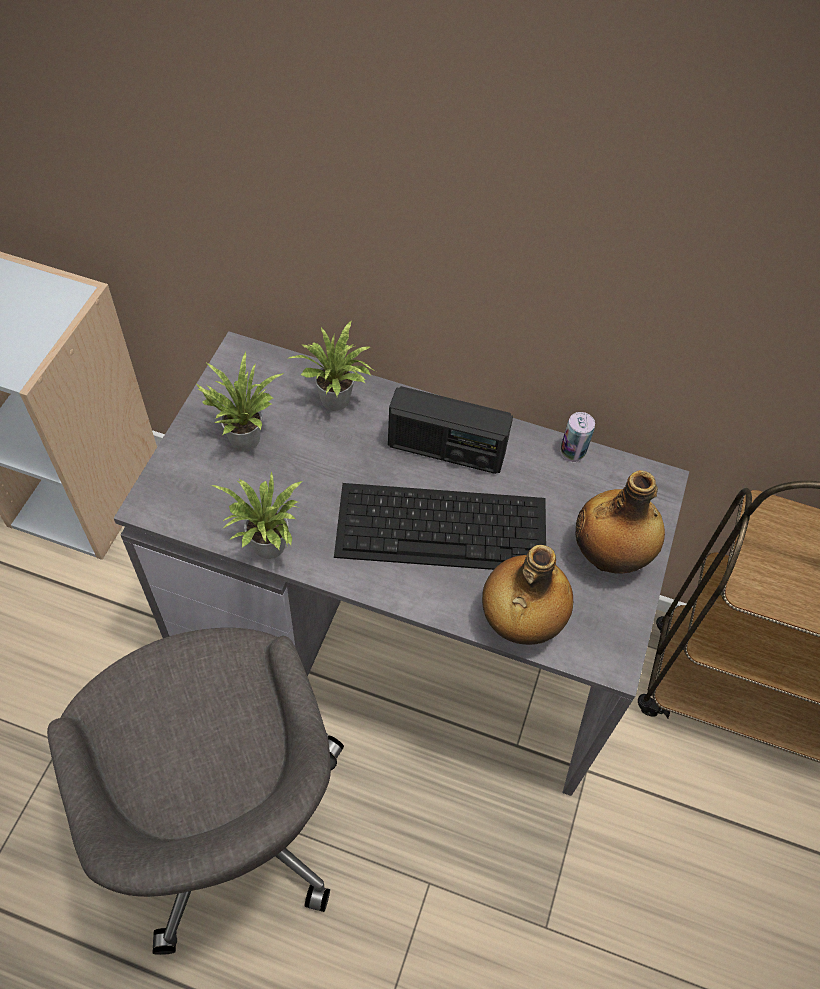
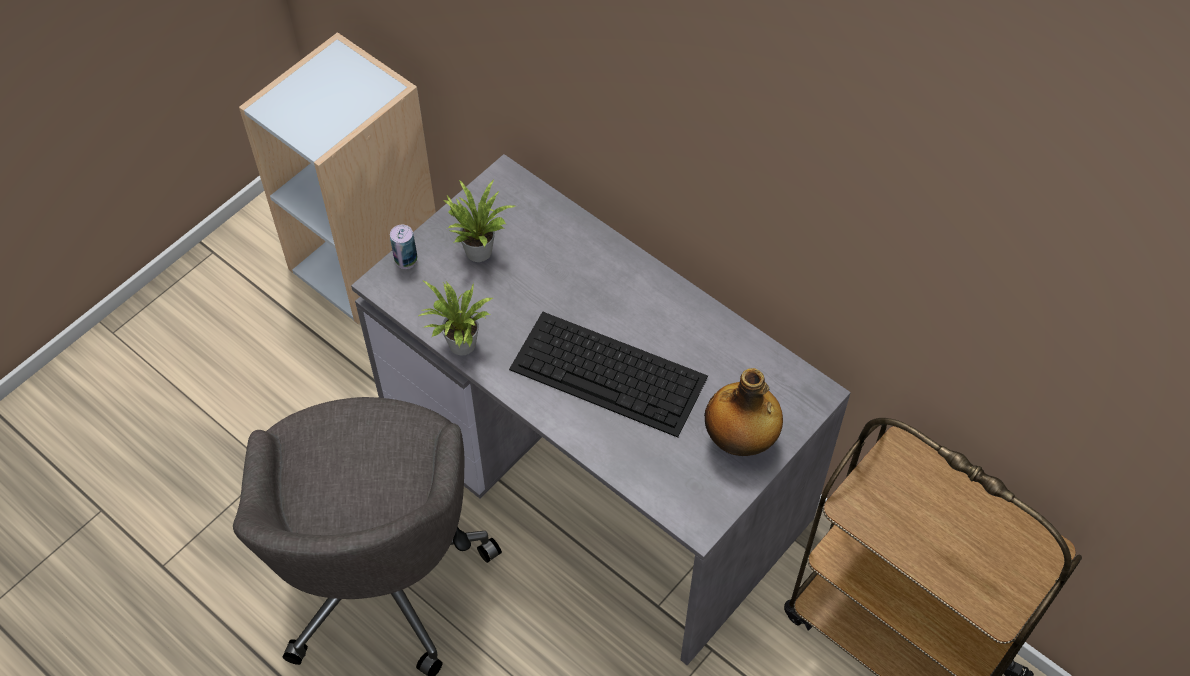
camera: 25 degrees right, 0 degrees up
(337, 402) = (568, 242): potted plant -> none
(446, 450) = (642, 309): radio -> none
(519, 621) = (636, 468): bottle -> none
(572, 452) = (752, 344): can -> can (406, 260)

